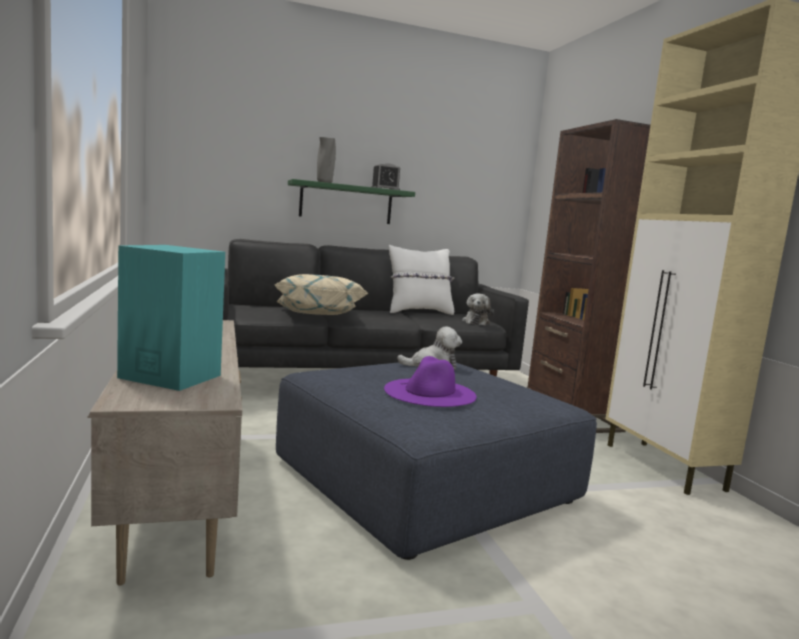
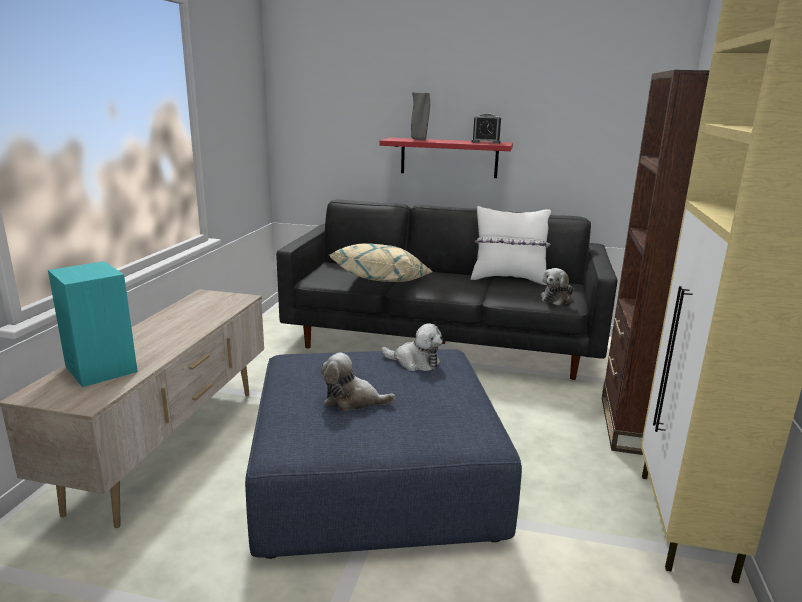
camera: 30 degrees right, 10 degrees up
(346, 203) = (449, 157): green shelf -> red shelf
(430, 392) = (352, 400): purple hat -> plush toy

